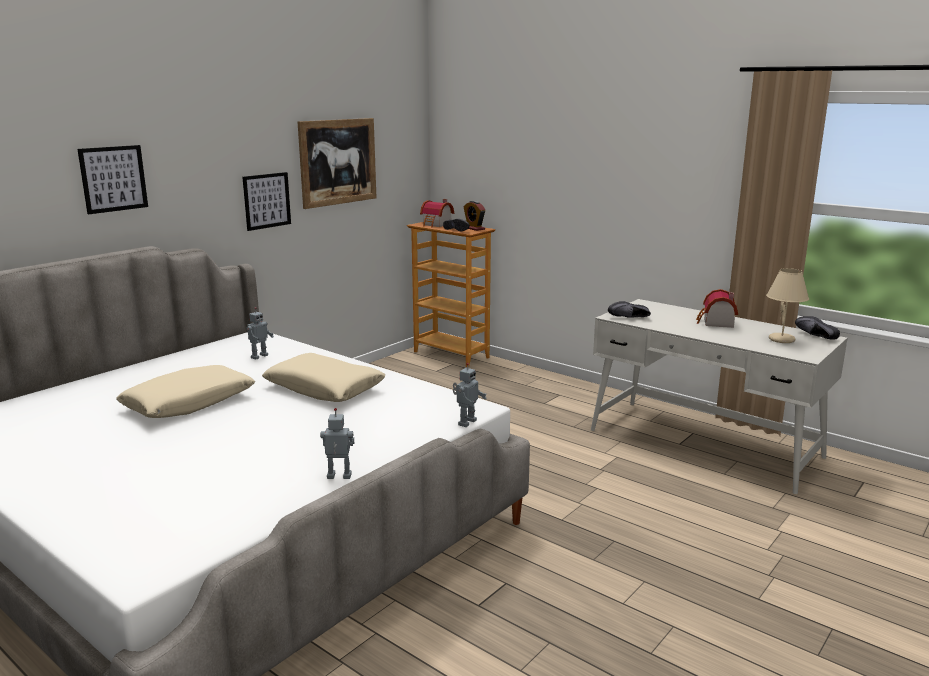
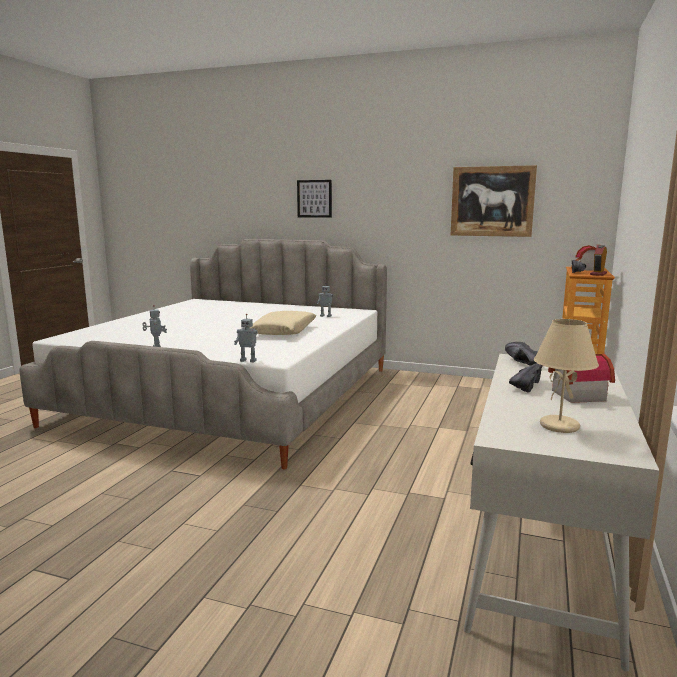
camera: 70 degrees right, 5 degrees down
(189, 403) = (243, 318): beige pillow -> none
(267, 201) = (418, 225): picture -> none
(813, 336) = (615, 445): black shoe -> black shoe (525, 385)

